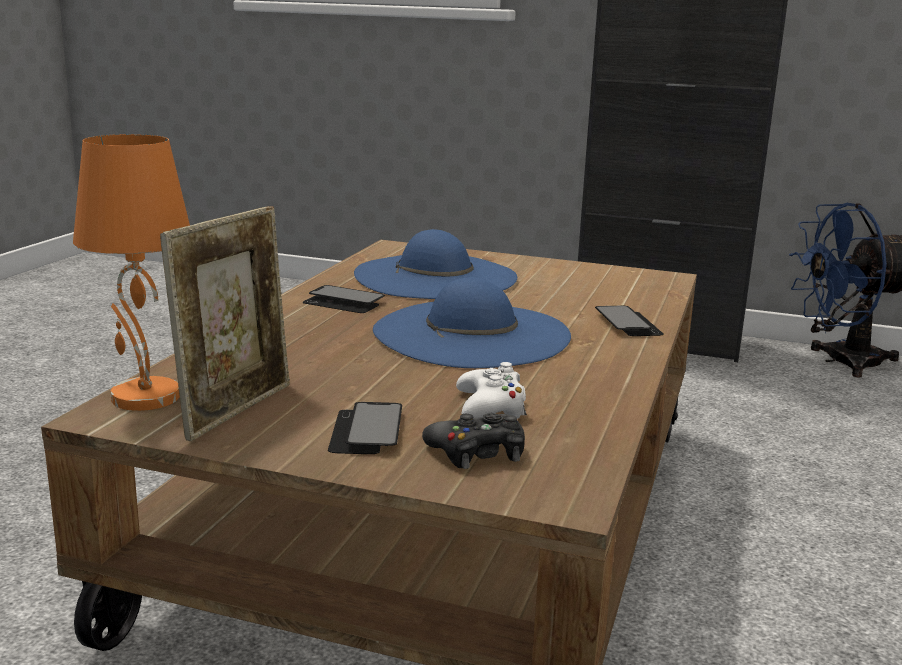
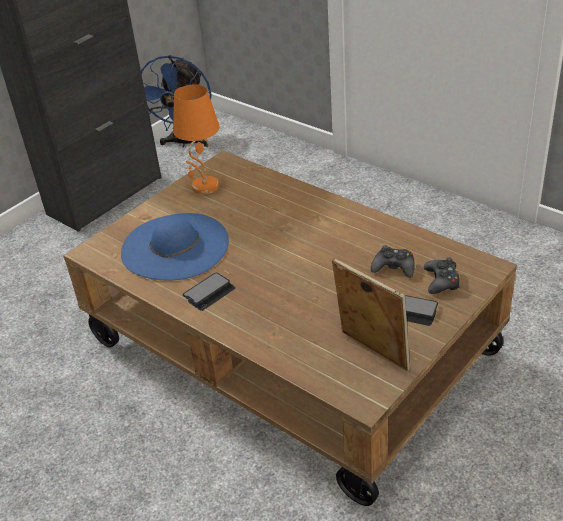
camera: 65 degrees left, 20 degrees up
(143, 397) = (343, 386): orange table lamp -> orange table lamp (205, 187)
(471, 334) = (290, 253): blue hat -> none
(490, 407) = (394, 267): white game controller -> black game controller
(628, 324) = (297, 197): phone -> none

